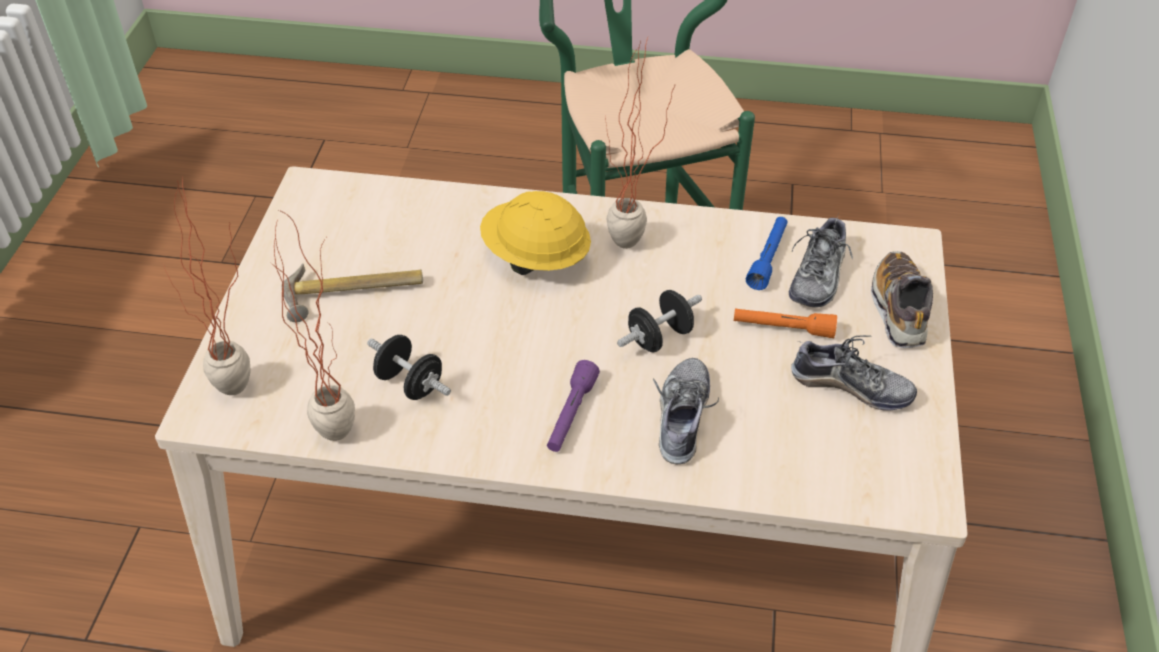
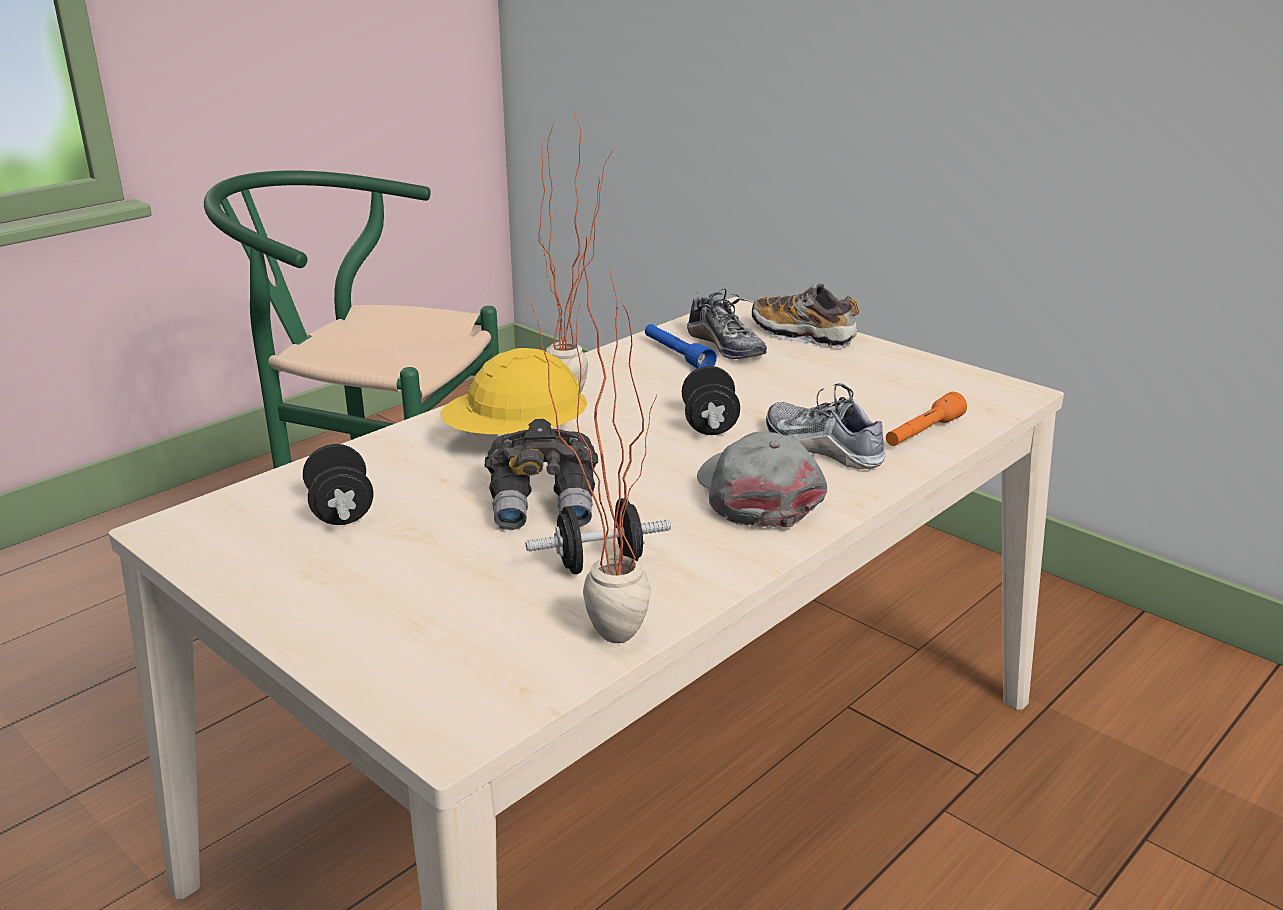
camera: 55 degrees left, 20 degrees down
(243, 395) = (463, 686): potted plant -> none
(353, 294) = (407, 556): hammer -> none
(381, 236) = (341, 511): none -> black dumbbell
(463, 318) = (544, 505): none -> grey binoculars
(571, 414) = (757, 494): purple flashlight -> grey cap
(783, 328) = (767, 377): orange flashlight -> orange flashlight (923, 433)
(851, 386) = (865, 376): shoe -> none

